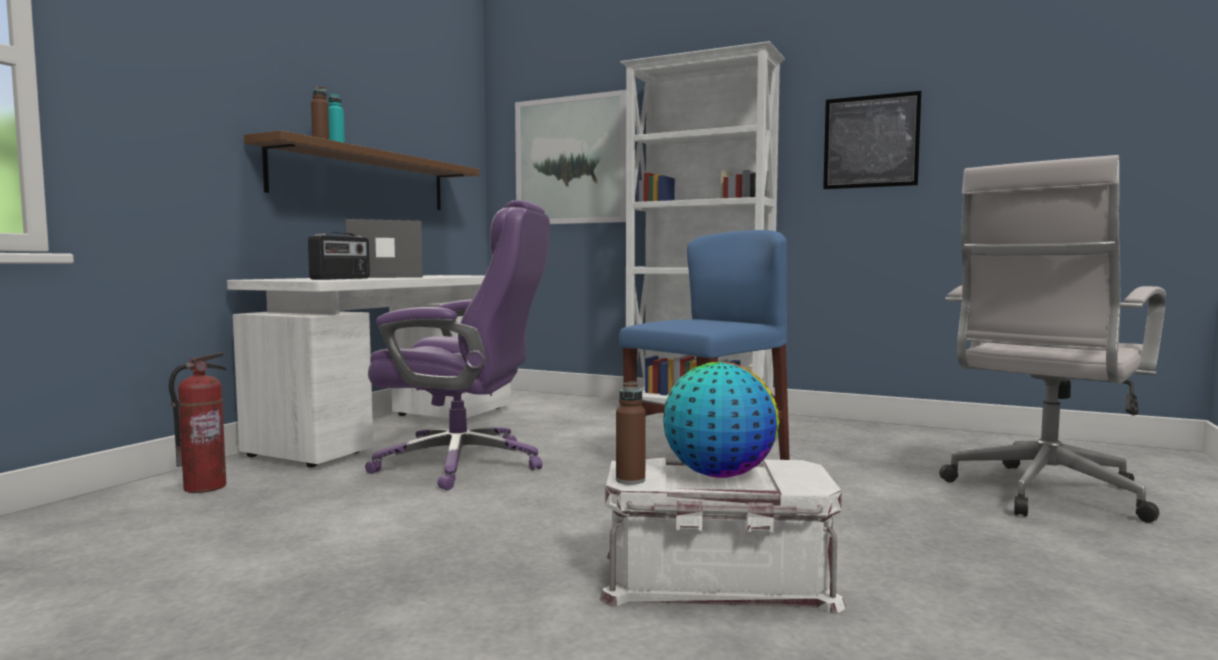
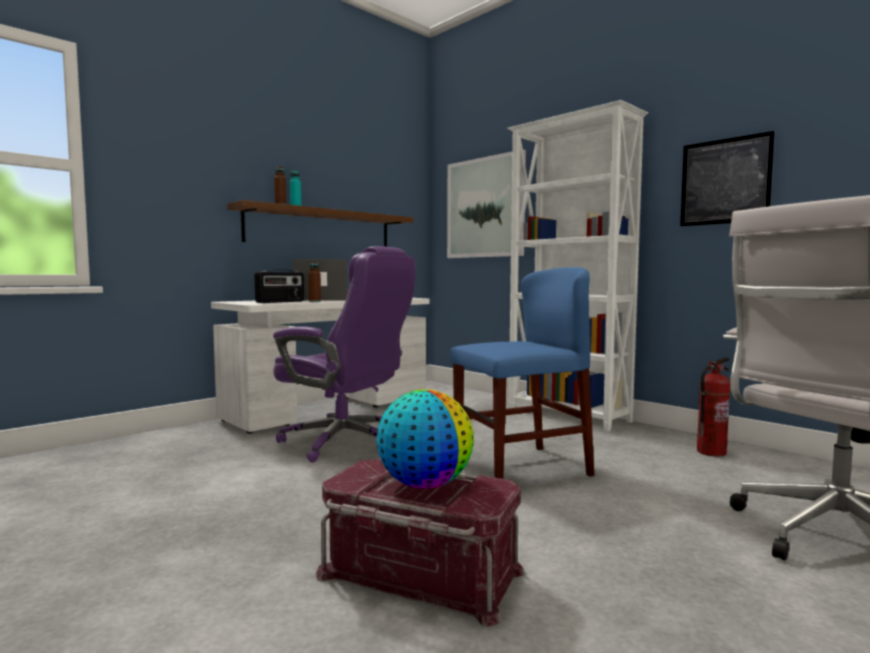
camera: 20 degrees right, 0 degrees up
(205, 487) = (175, 441): fire extinguisher -> fire extinguisher (711, 452)
(630, 480) = (344, 481): brown bottle -> brown bottle (315, 301)
(716, 581) = (418, 574): white storage box -> red storage box

